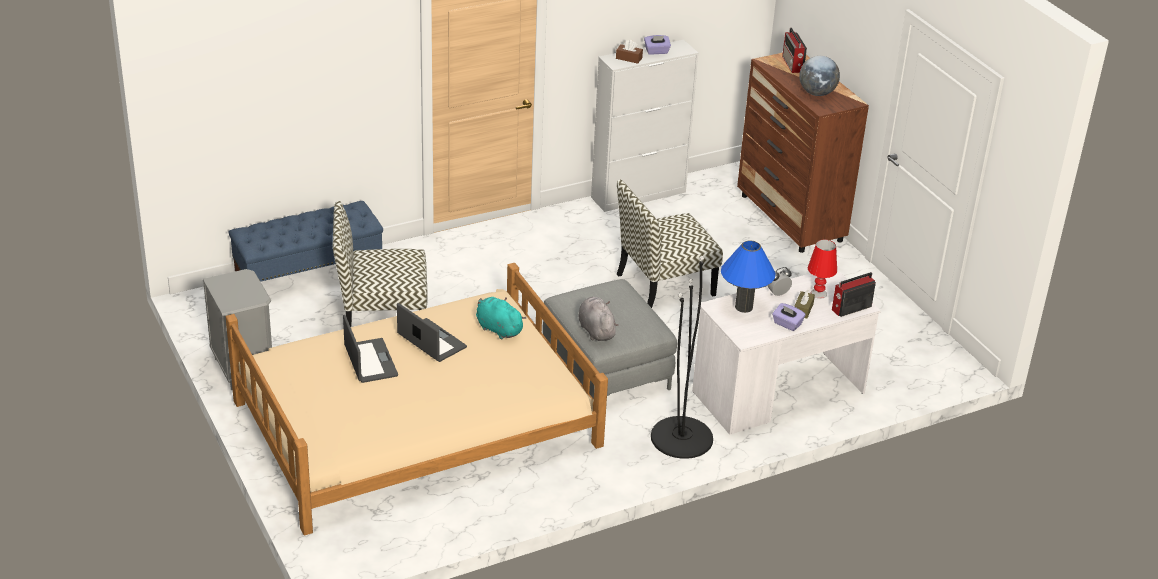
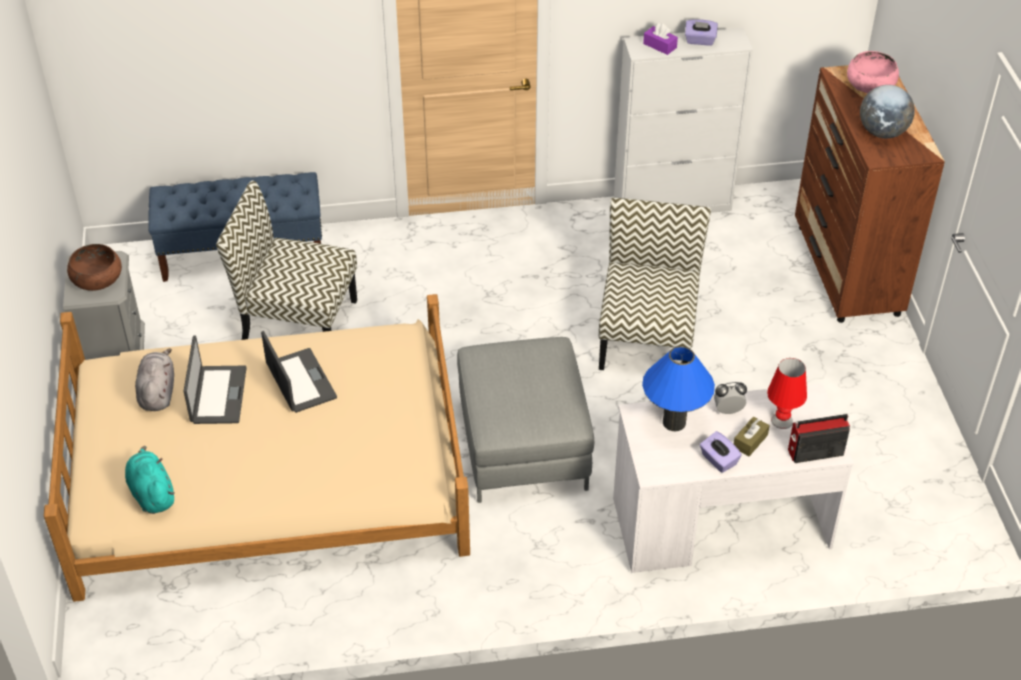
camera: 20 degrees right, 10 degrees up
(238, 289) = (97, 278): none -> brown bowl
(498, 329) = (385, 379): turquoise plush toy -> turquoise plush toy (151, 493)
(596, 330) = (495, 407): grey plush toy -> grey plush toy (157, 392)
(629, 58) = (660, 46): brown tissue box -> purple tissue box
(664, 285) = (646, 338): chair -> chair turned 105 degrees clockwise
(681, 438) = (570, 564): black floor lamp -> none
(792, 64) = (870, 84): radio -> pink bowl

